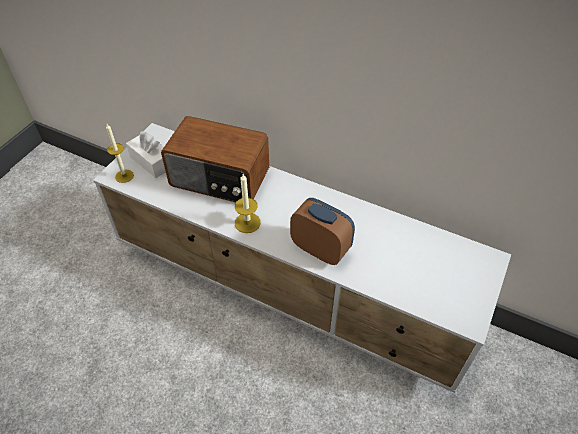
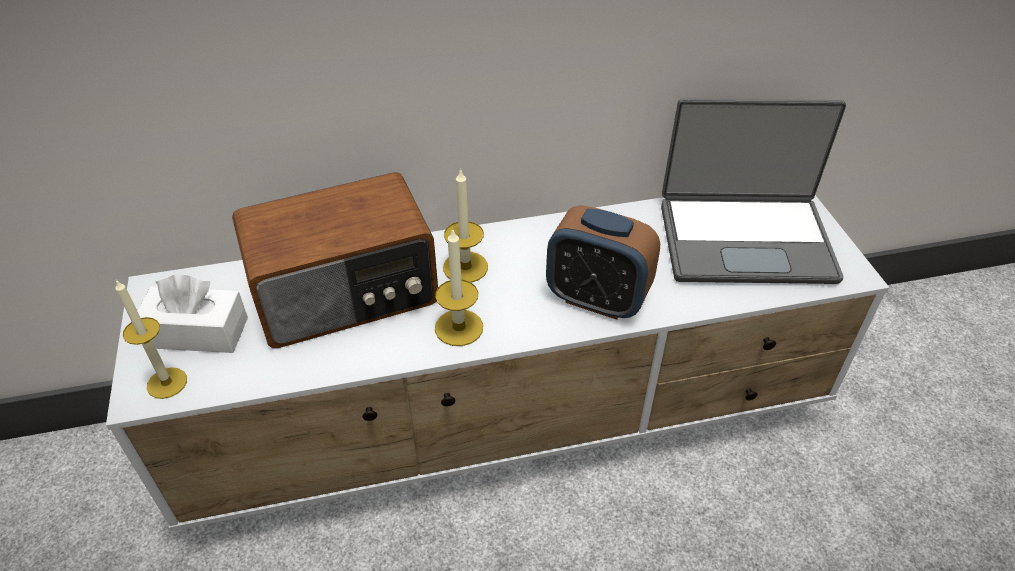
camera: 40 degrees left, 5 degrees down
(279, 197) = (465, 267): none -> candle
(320, 249) = (597, 299): alarm clock -> alarm clock turned 150 degrees counterclockwise
(432, 267) = (745, 239): none -> laptop

